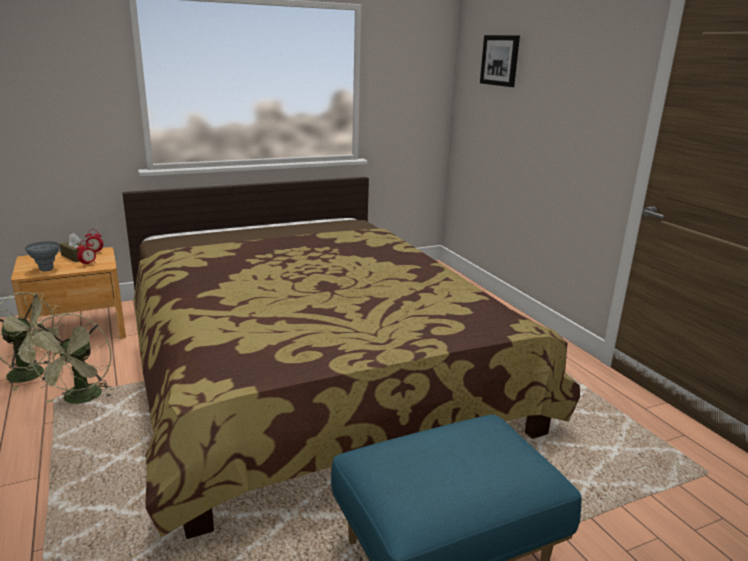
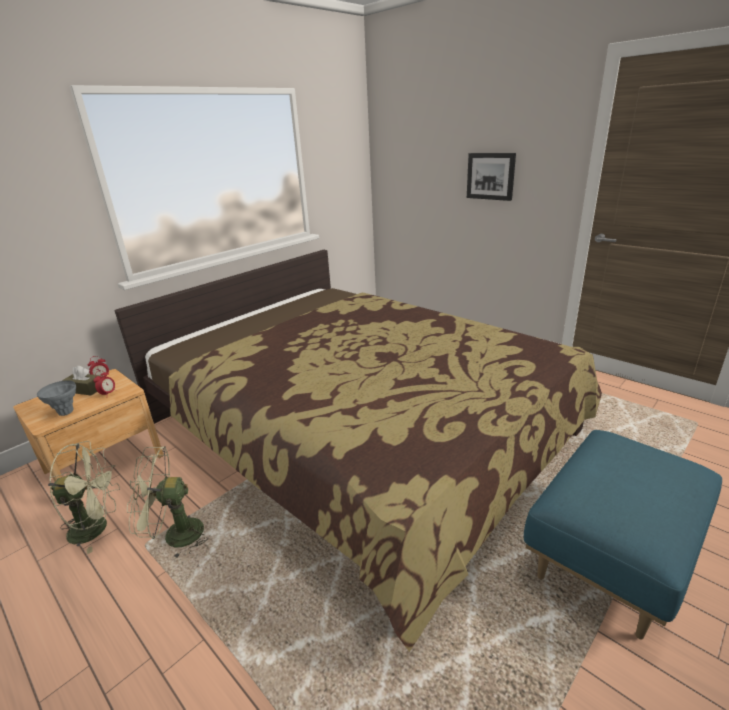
camera: 20 degrees left, 5 degrees up
(81, 400) = (175, 536): green fan -> green fan turned 105 degrees clockwise
(500, 60) = (423, 130): picture -> picture (490, 176)

